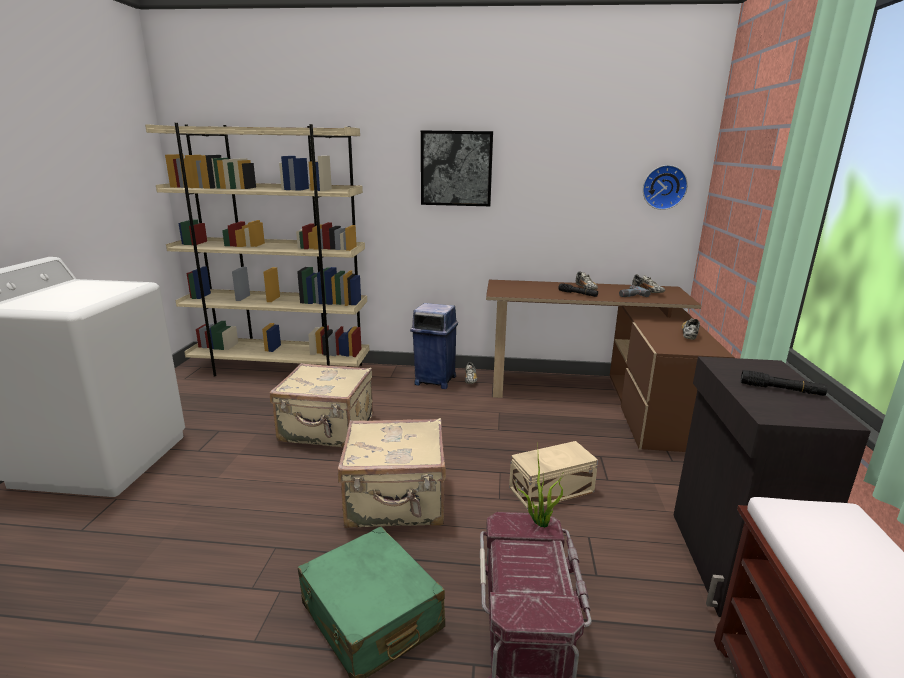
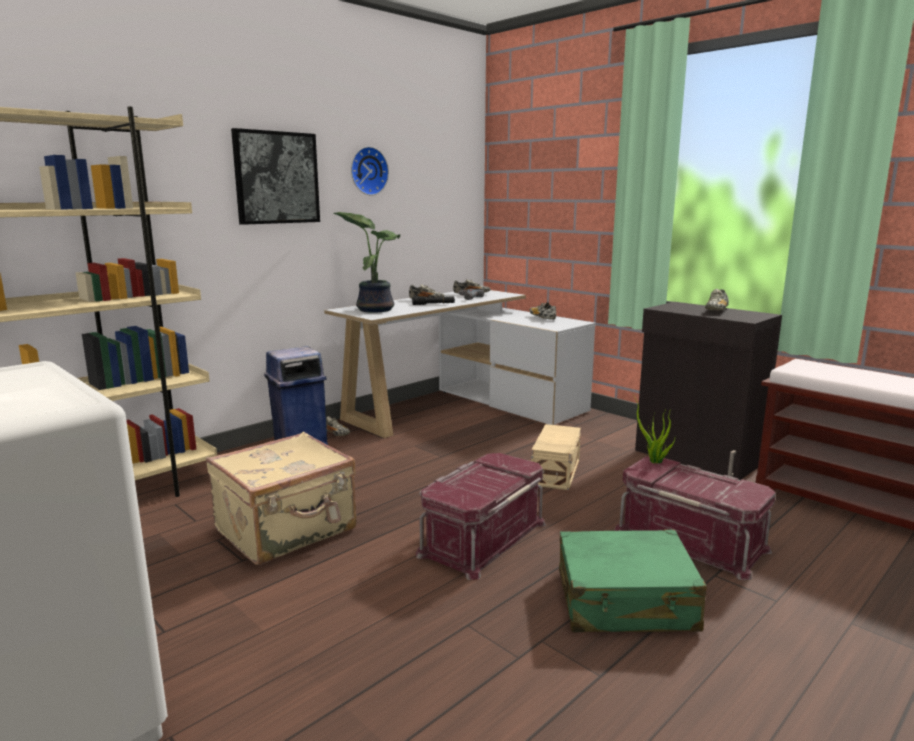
camera: 50 degrees left, 5 degrees down
(396, 502) = (482, 537): beige suitcase -> red storage box
(519, 287) = (374, 309): none -> potted plant
(599, 398) = (463, 407): brown desk -> white desk
(664, 187) = (457, 195): wall clock -> wall clock (367, 171)
(781, 390) = (716, 311): black flashlight -> shoe

